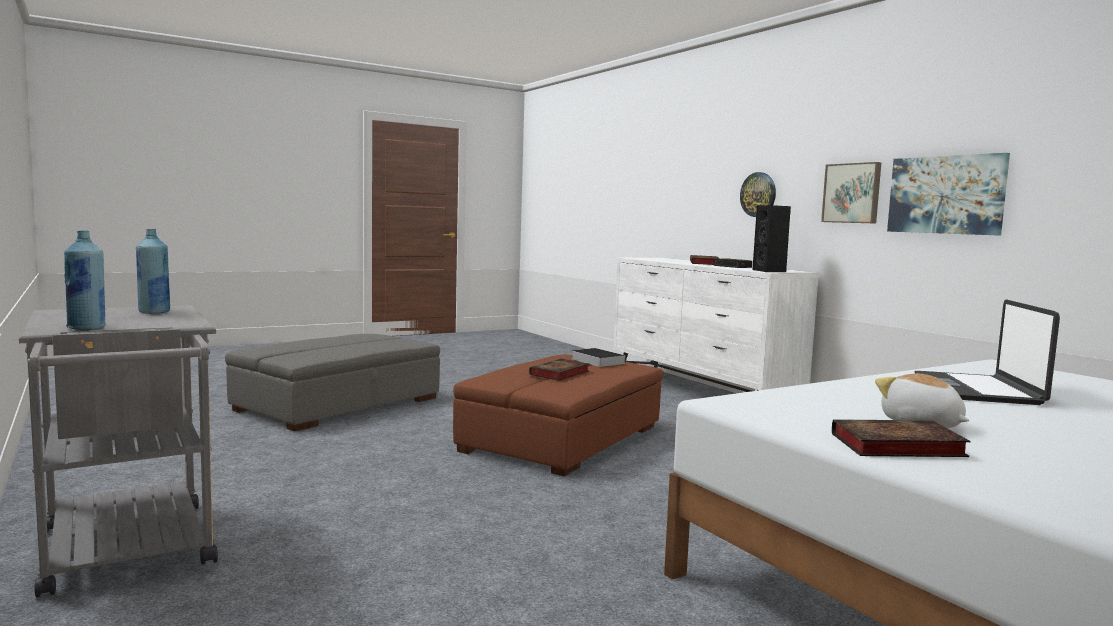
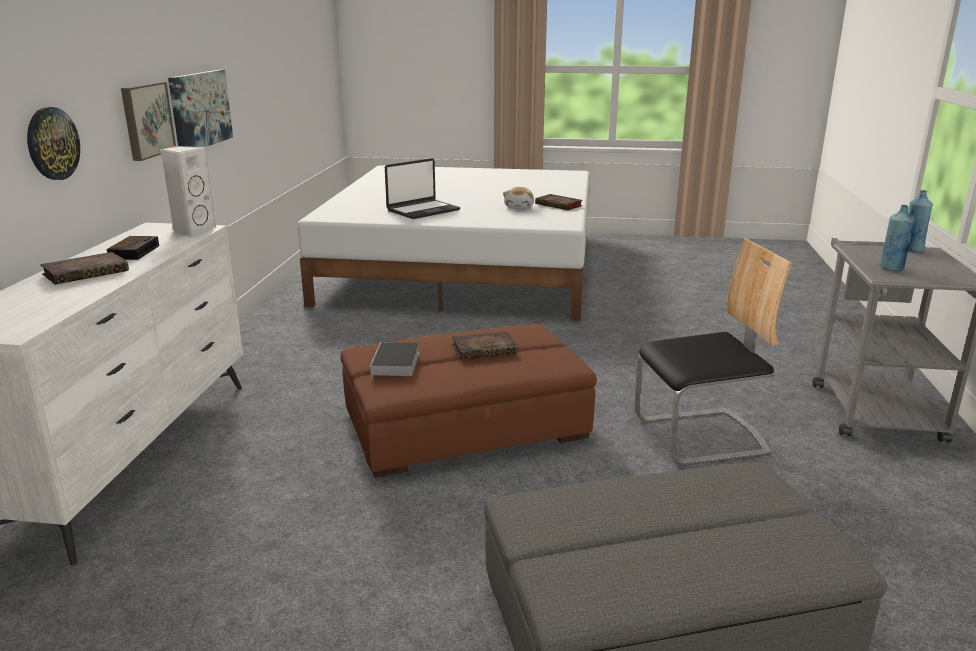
camera: 140 degrees left, 15 degrees up
(356, 473) = (701, 437): none -> chair
(770, 271) = (193, 230): black speaker -> white speaker

